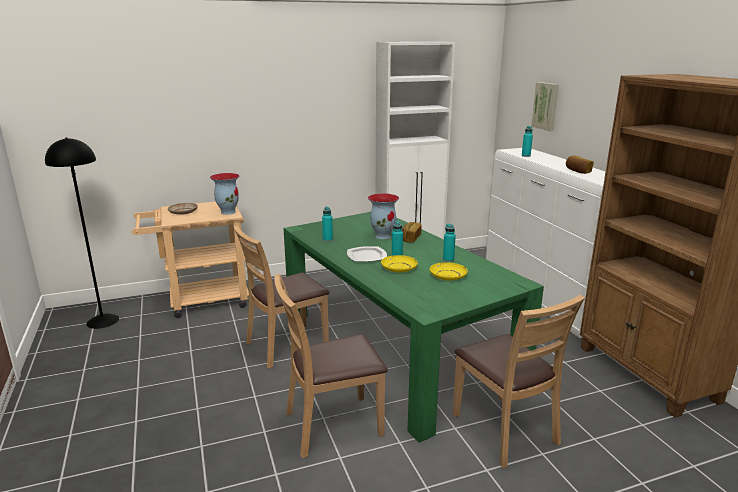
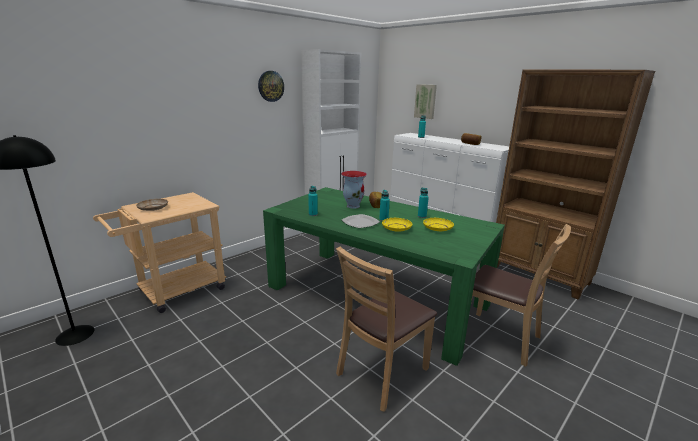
camera: 25 degrees left, 0 degrees up
(228, 212) = (200, 203): vase -> none
(286, 345) = (287, 314): brown chair -> none
(334, 85) = (270, 86): none -> wall clock

